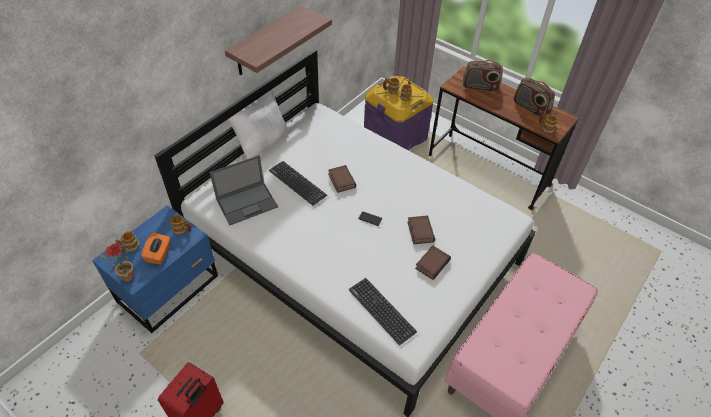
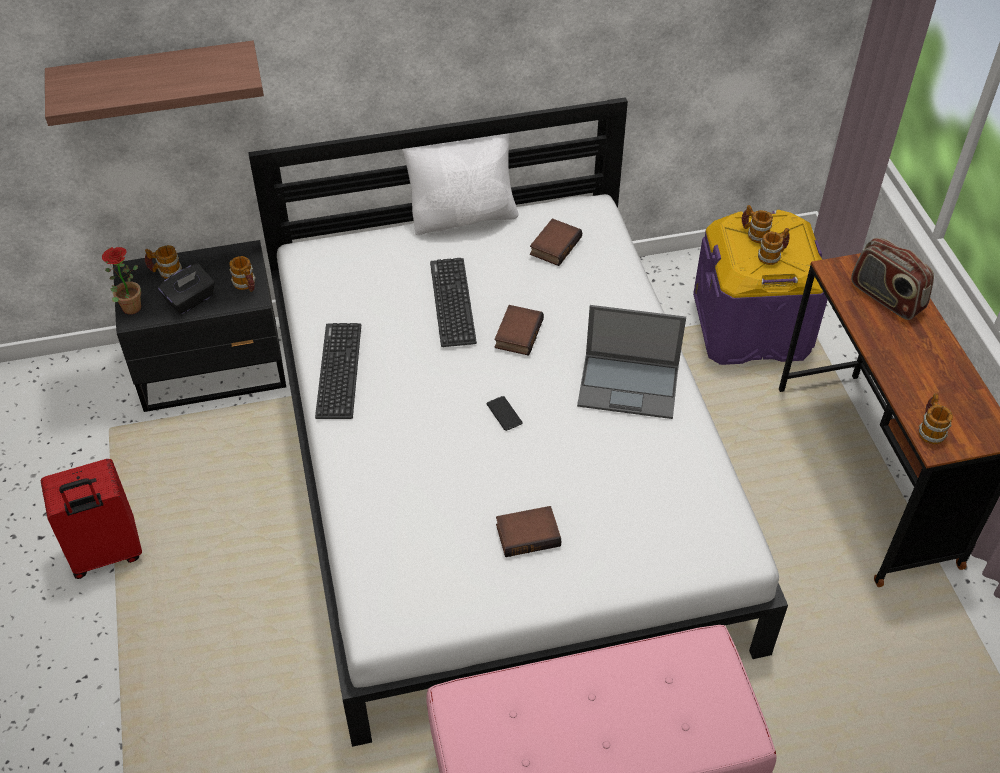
camera: 40 degrees right, 0 degrees up
(159, 254) = (190, 300): orange tissue box -> black tissue box
(170, 288) = (214, 368): blue nightstand -> black nightstand
(247, 203) = (358, 292): laptop -> laptop (629, 386)
(266, 42) = (517, 51): shelf -> shelf (157, 81)
(381, 310) = (387, 549): keyboard -> keyboard (339, 371)
(419, 231) = (559, 476): book -> book (554, 245)
(530, 108) = (943, 380): radio -> none

